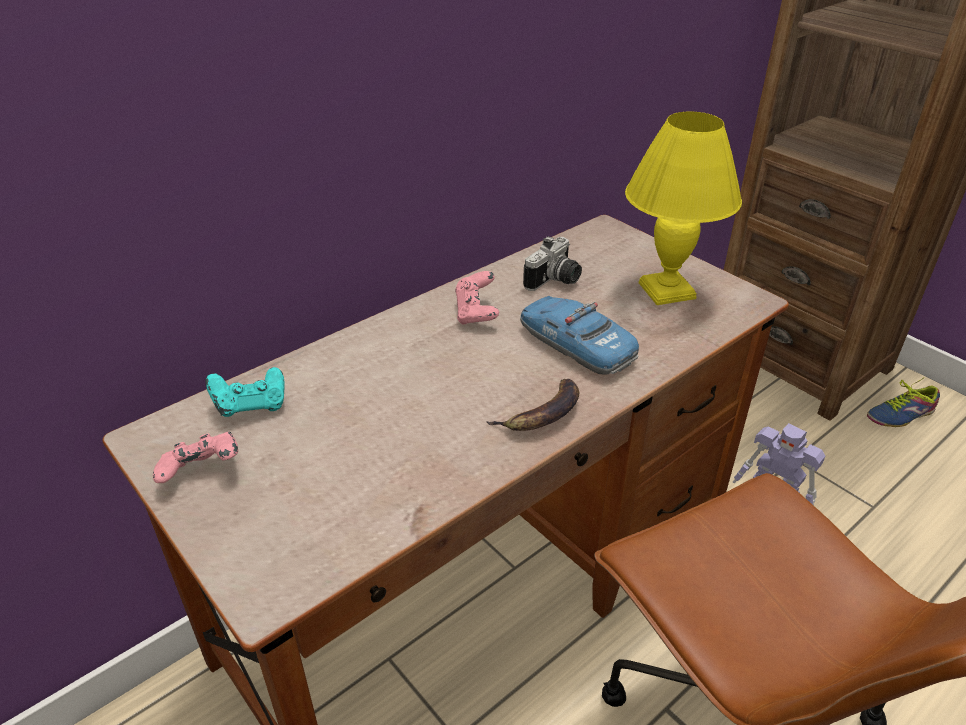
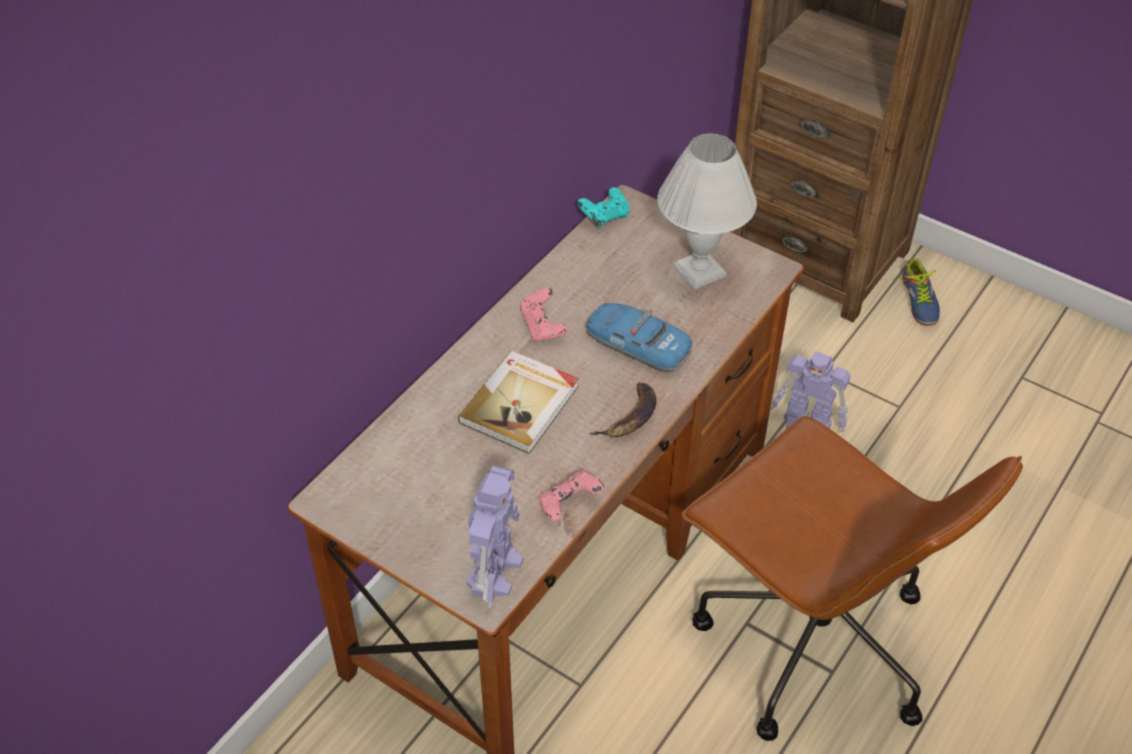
camera: 15 degrees left, 10 degrees up
(202, 473) = (388, 520): pink game controller -> pink game controller (569, 505)
(251, 406) = (394, 456): turquoise game controller -> turquoise game controller (604, 217)
(297, 560) = (495, 570): none -> toy robot
(419, 380) = (521, 404): none -> book
(555, 281) = (600, 278): camera -> none
(667, 290) = (700, 270): yellow table lamp -> white table lamp
(898, 413) = (916, 301): shoe -> shoe turned 60 degrees counterclockwise

